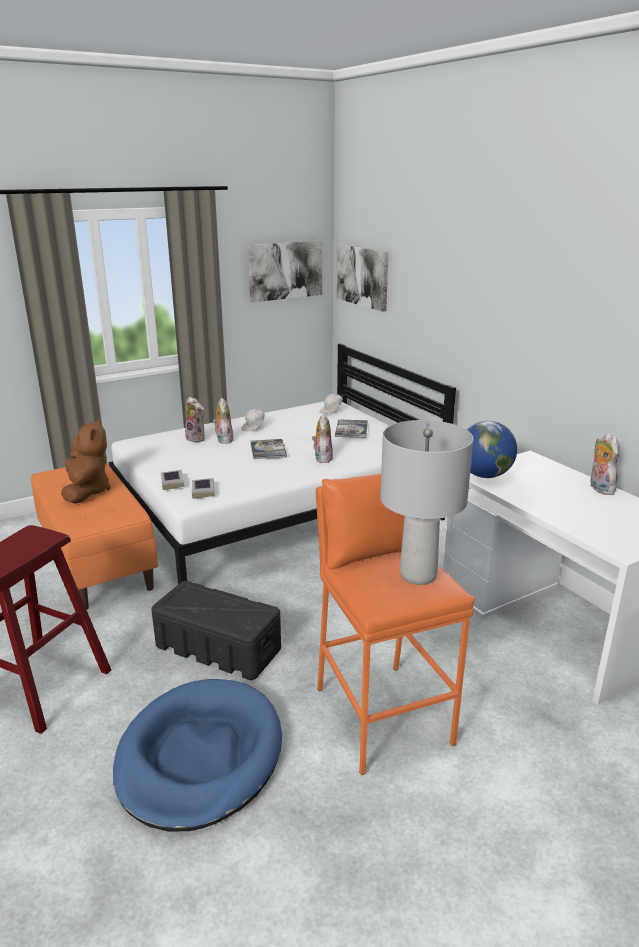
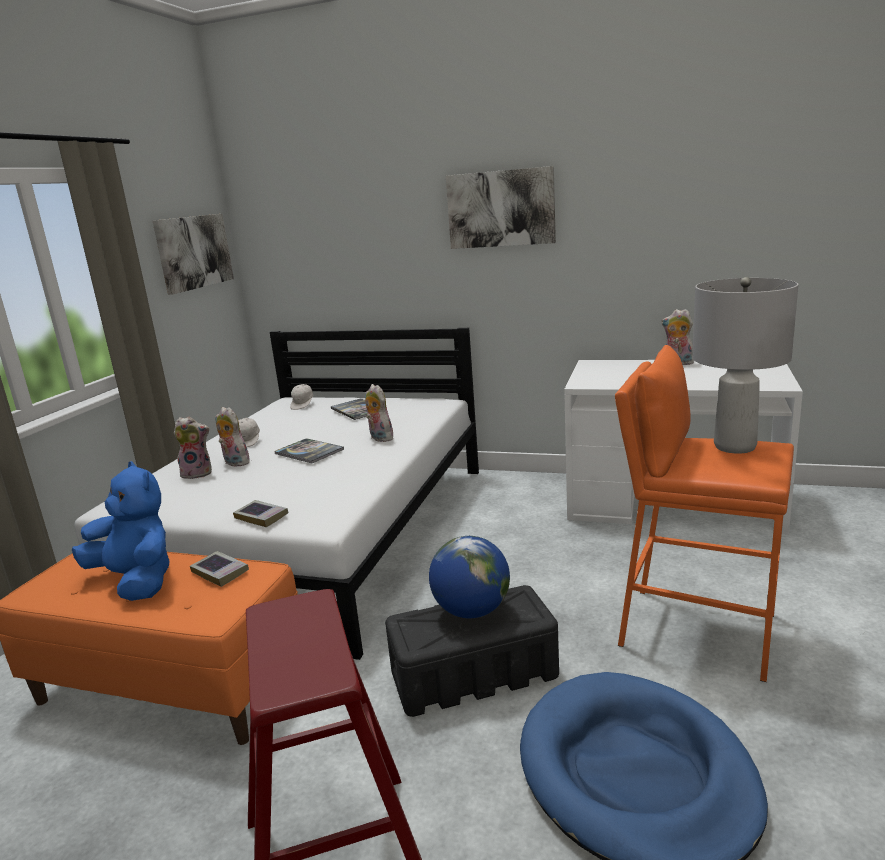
camera: 40 degrees left, 5 degrees down
(87, 491) = (137, 581): brown plush toy -> blue plush toy
(203, 491) = (317, 508): book -> book (220, 572)
(363, 276) = (291, 245): picture -> picture (501, 208)
(484, 475) = (592, 382): globe -> globe (472, 611)

